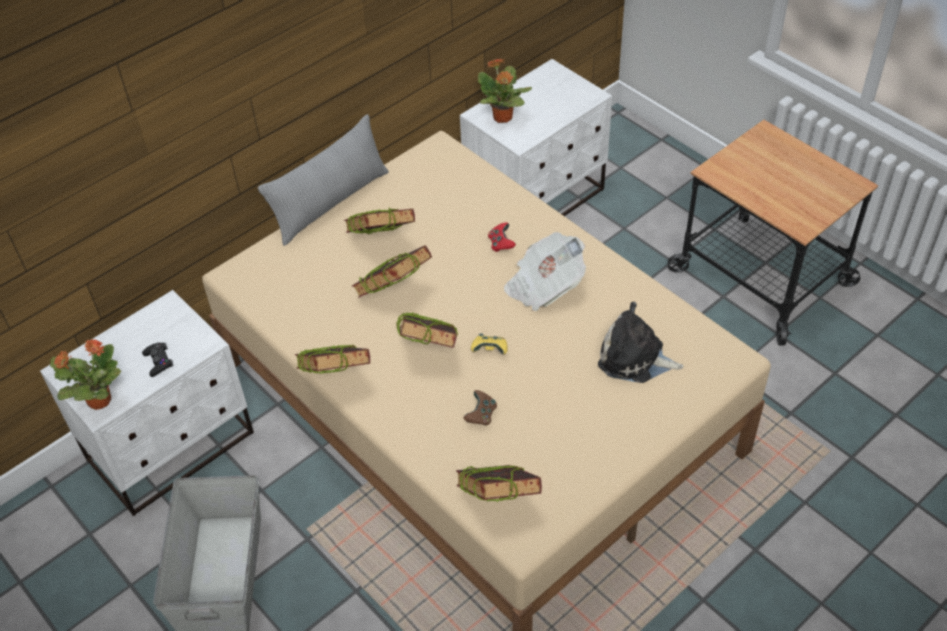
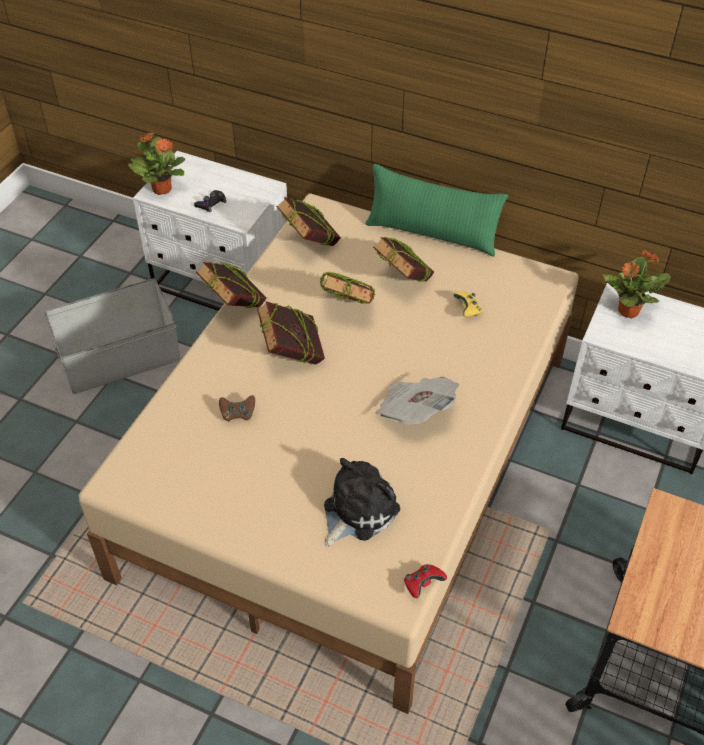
camera: 65 degrees right, 0 degrees up
(330, 203) = (432, 234): grey pillow -> green pillow
(490, 350) = (315, 397): yellow game controller -> yellow game controller (467, 310)
(498, 503) = (147, 455): book -> book (309, 245)
(501, 244) = (451, 363): red game controller -> red game controller (423, 585)
(635, 358) = (357, 511): plush toy -> plush toy turned 45 degrees clockwise

